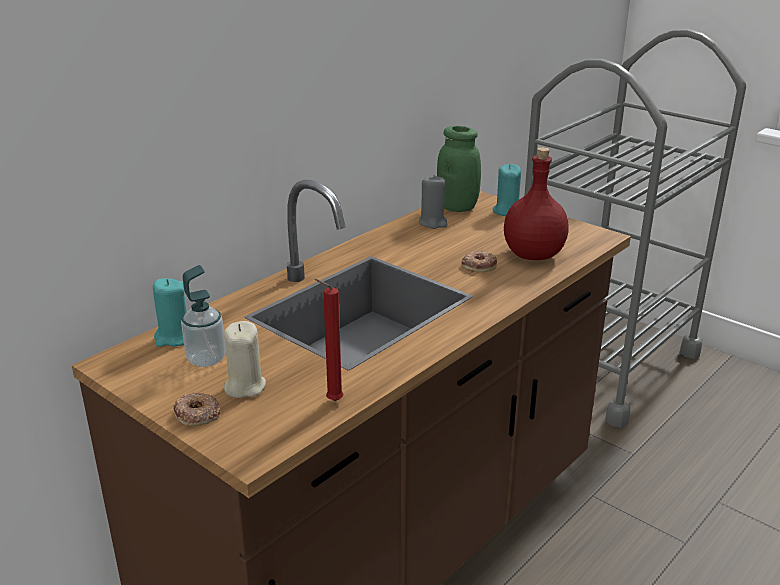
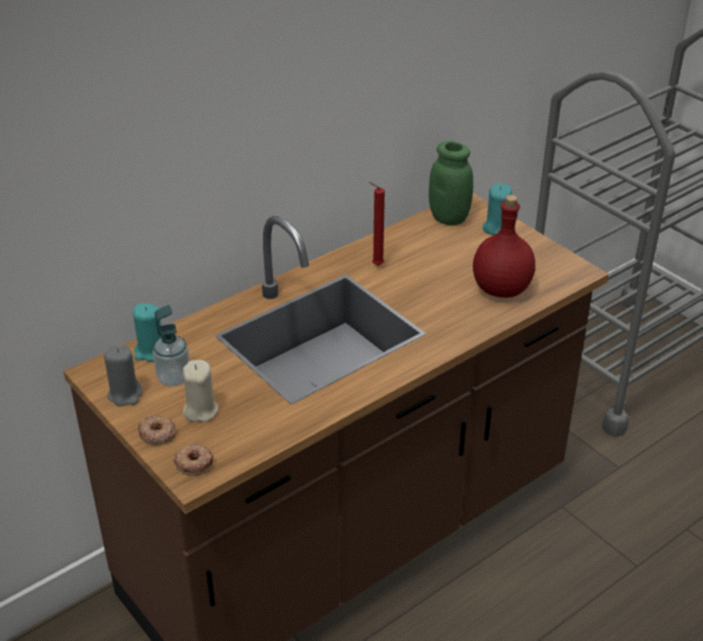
camera: 10 degrees right, 10 degrees up
(332, 401) = (268, 434): red candle -> red candle (376, 265)
(433, 223) = (418, 237): grey candle -> grey candle (125, 394)
(479, 265) = (444, 296): donut -> donut (194, 462)

